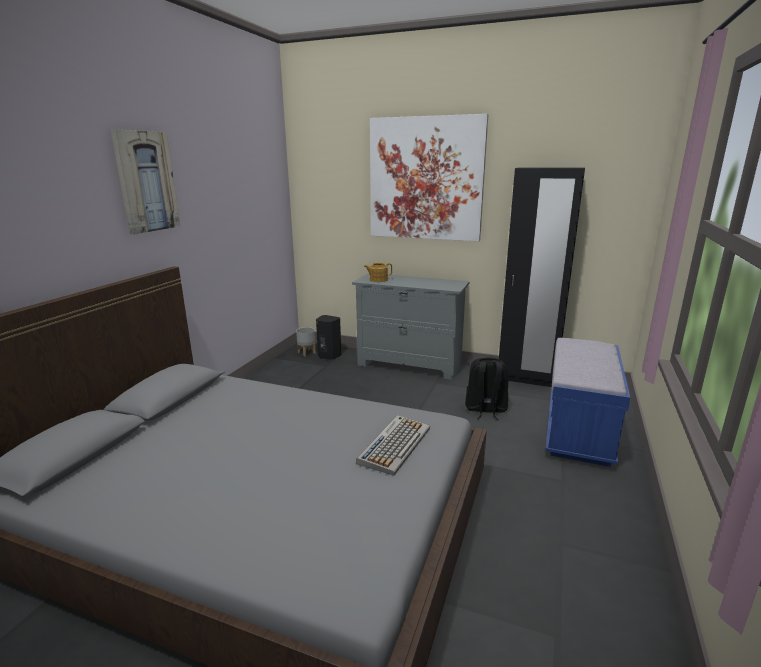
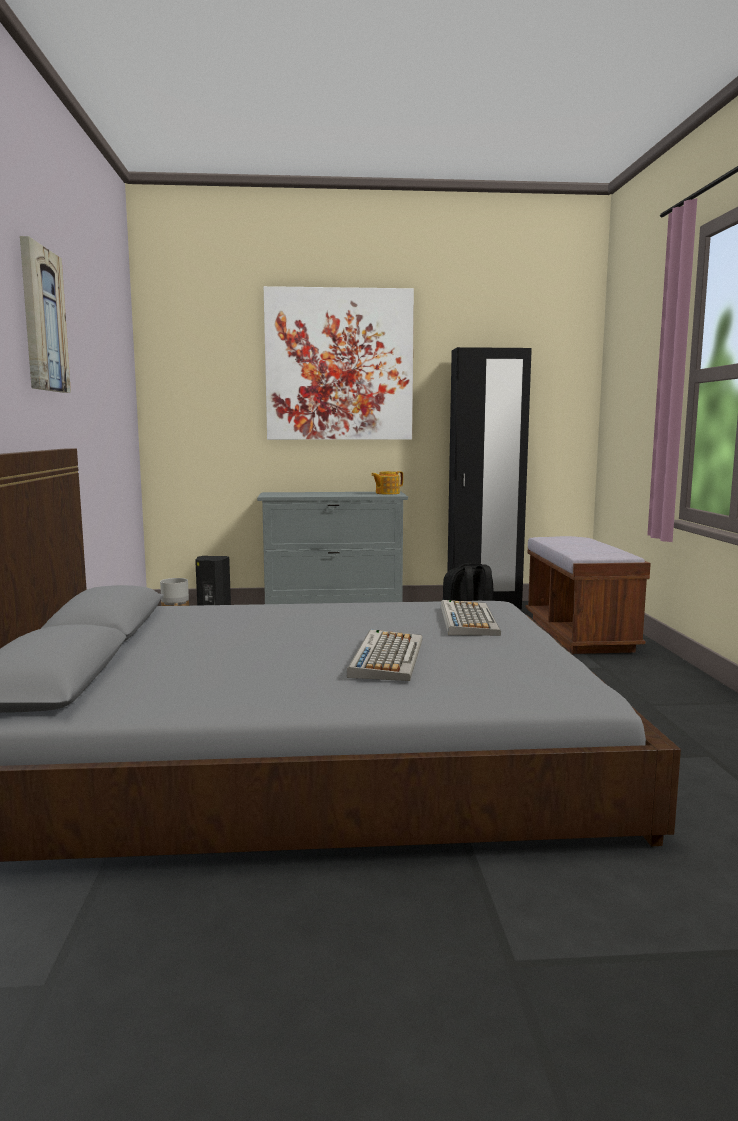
camera: 25 degrees left, 10 degrees down
(273, 487) = (386, 657): none -> keyboard
(378, 280) = (288, 494): teapot -> teapot (386, 493)
(578, 431) = (579, 634): blue bench -> brown bench

